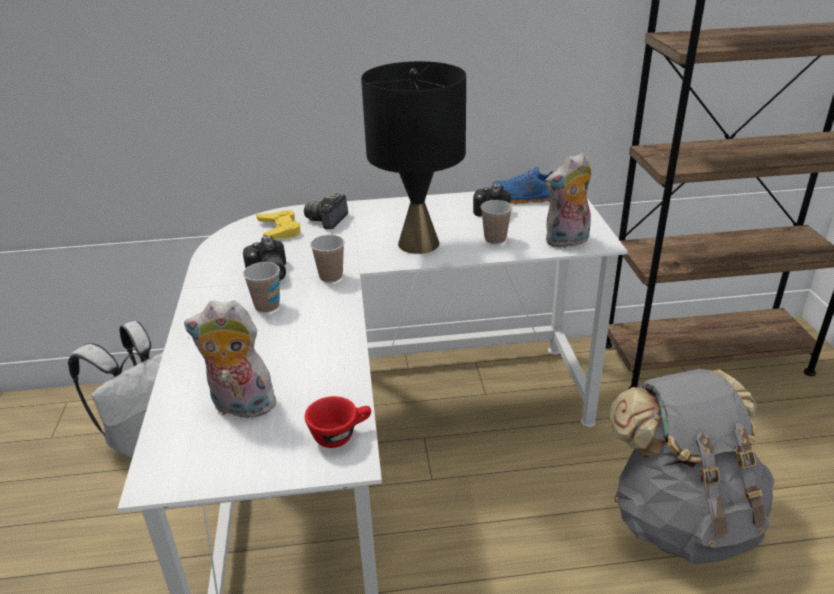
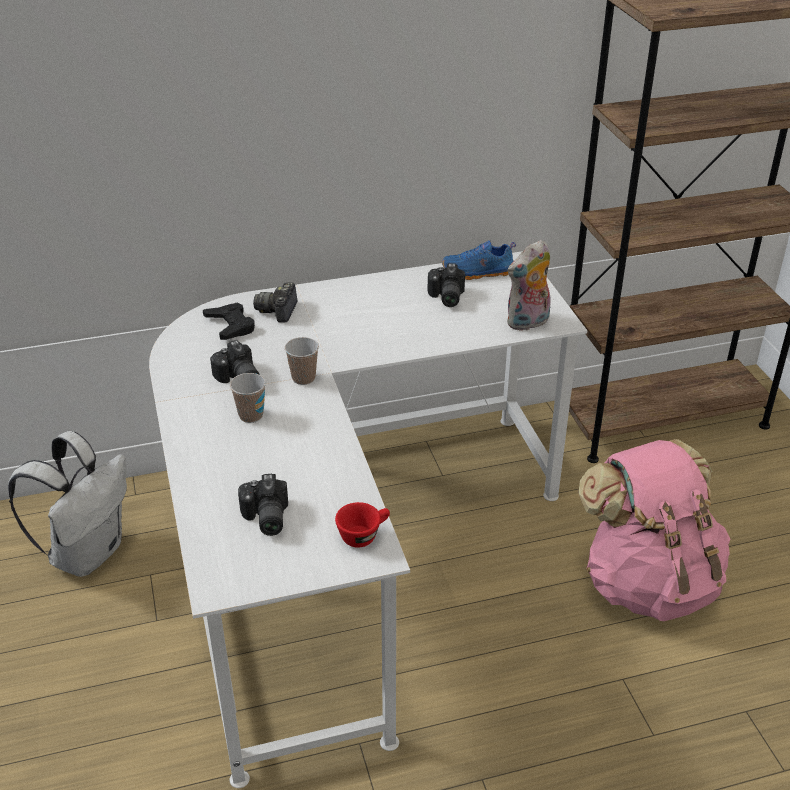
camera: 10 degrees left, 5 degrees up
(240, 407) = (264, 518): plush toy -> camera
(279, 229) = (230, 325): yellow game controller -> black game controller
(419, 243) = (382, 334): black table lamp -> none
(495, 239) = (457, 324): cup -> none
(681, 519) = (648, 582): grey backpack -> pink backpack

